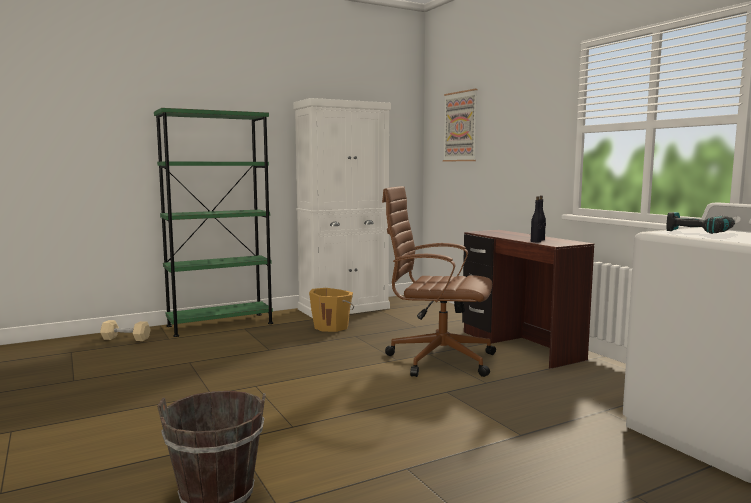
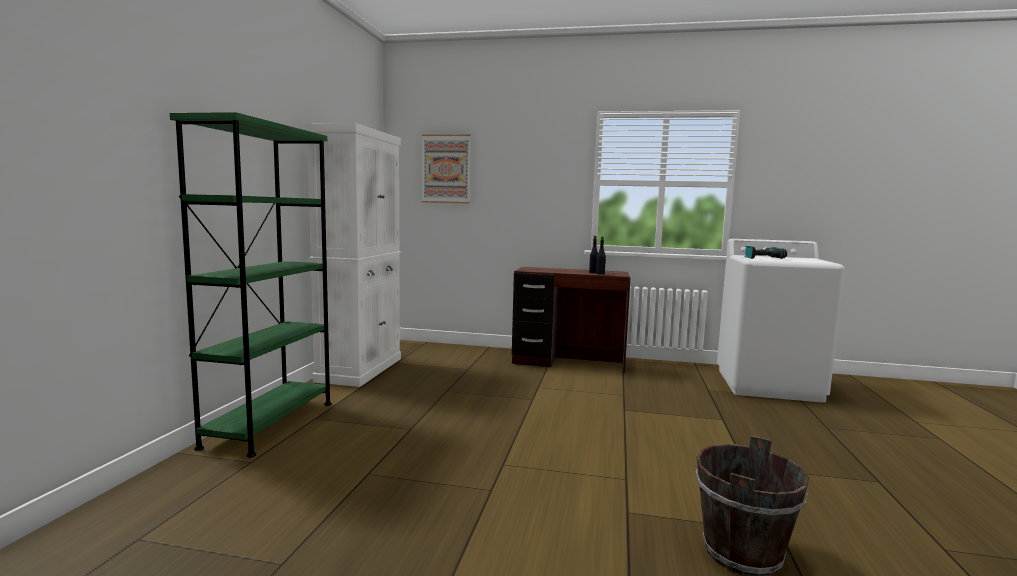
camera: 50 degrees left, 0 degrees up
(126, 338) = (180, 486): beige dumbbell -> none
(332, 327) = (401, 389): orange bucket -> none
(437, 359) = (555, 389): brown office chair -> none

